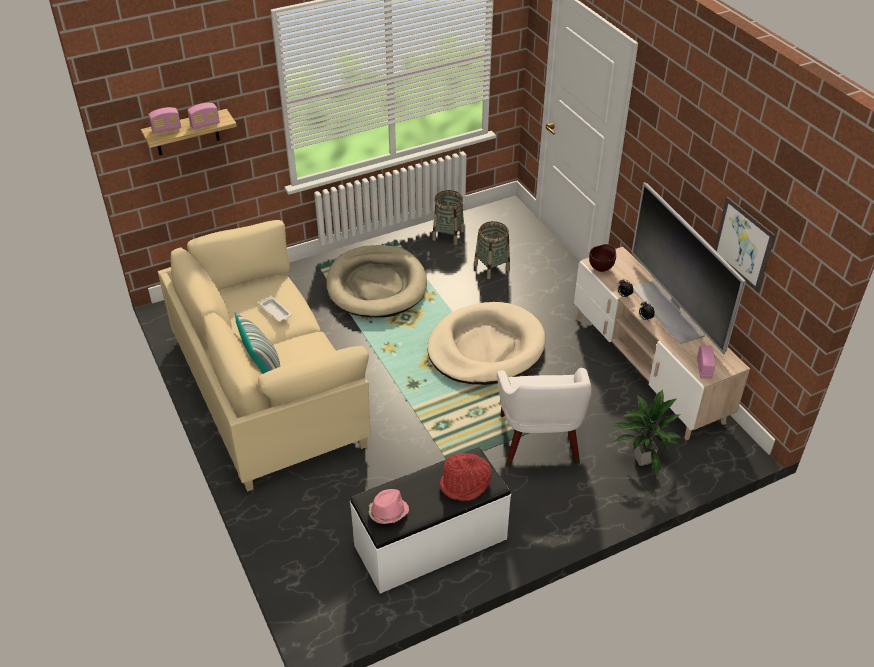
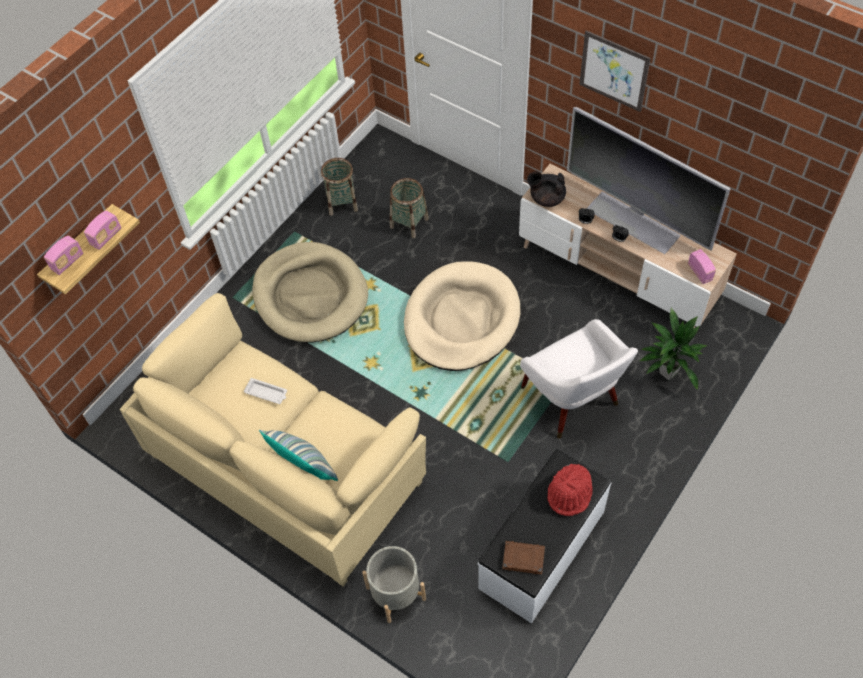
camera: 25 degrees left, 15 degrees up
(284, 516) = (396, 593): none -> grey planter
(388, 512) = (523, 558): pink hat -> brown book
(601, 268) = (546, 198): brown bowl -> black teapot
(743, 244) = (710, 149): picture -> picture (614, 71)

